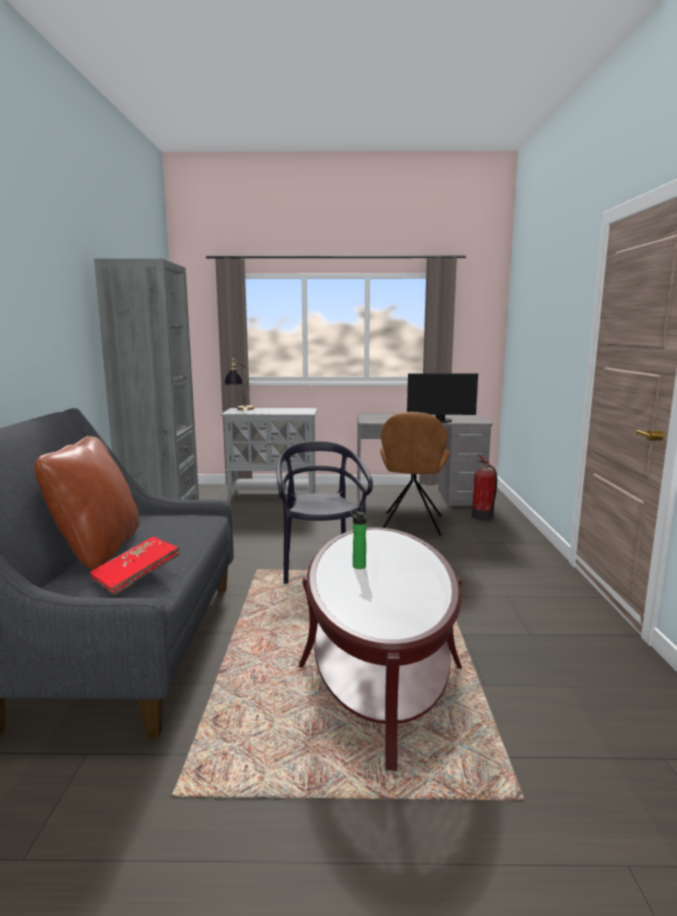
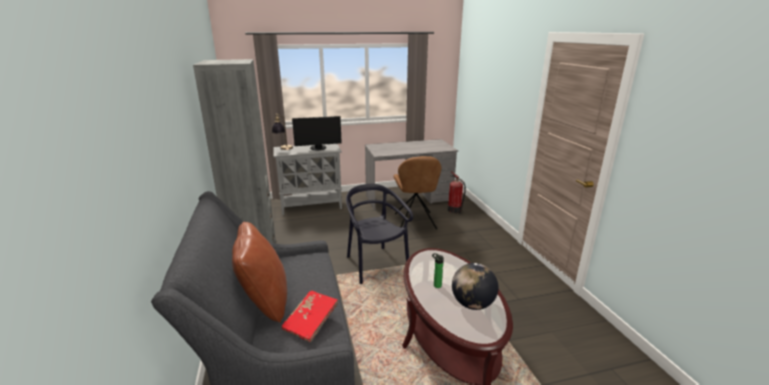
camera: 15 degrees left, 10 degrees up
(399, 593) = (472, 304): none -> globe
(440, 421) = (425, 150): monitor -> monitor (318, 148)

